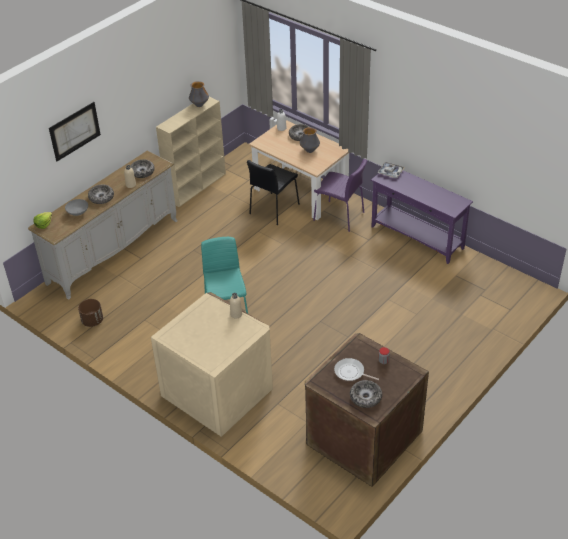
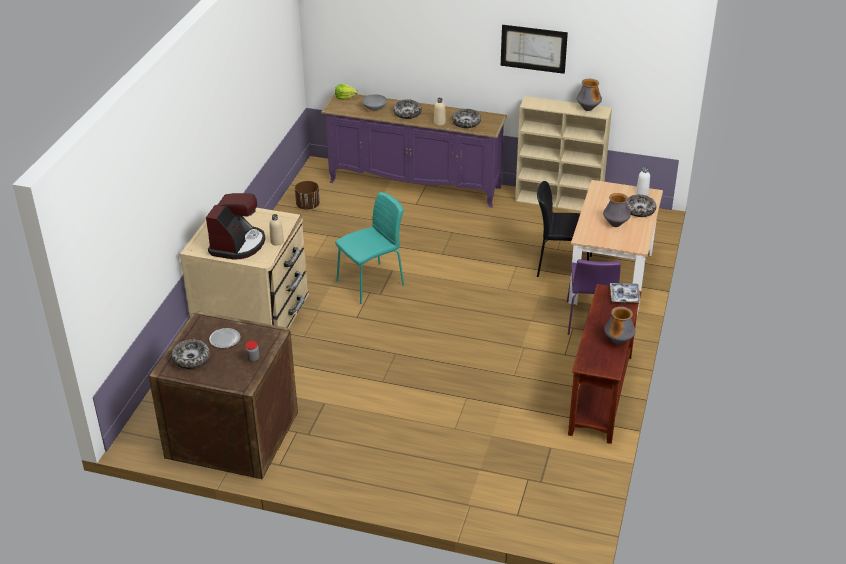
camera: 65 degrees right, 5 degrees down
(75, 131) = (418, 32): picture -> picture (533, 49)
(114, 251) = (414, 185): grey cabinet -> purple cabinet
(225, 338) = (238, 244): none -> coffee machine
(351, 372) = (224, 339): frying pan -> plate
(417, 237) = (601, 395): purple console table -> brown console table
(435, 189) = (618, 341): none -> vase

